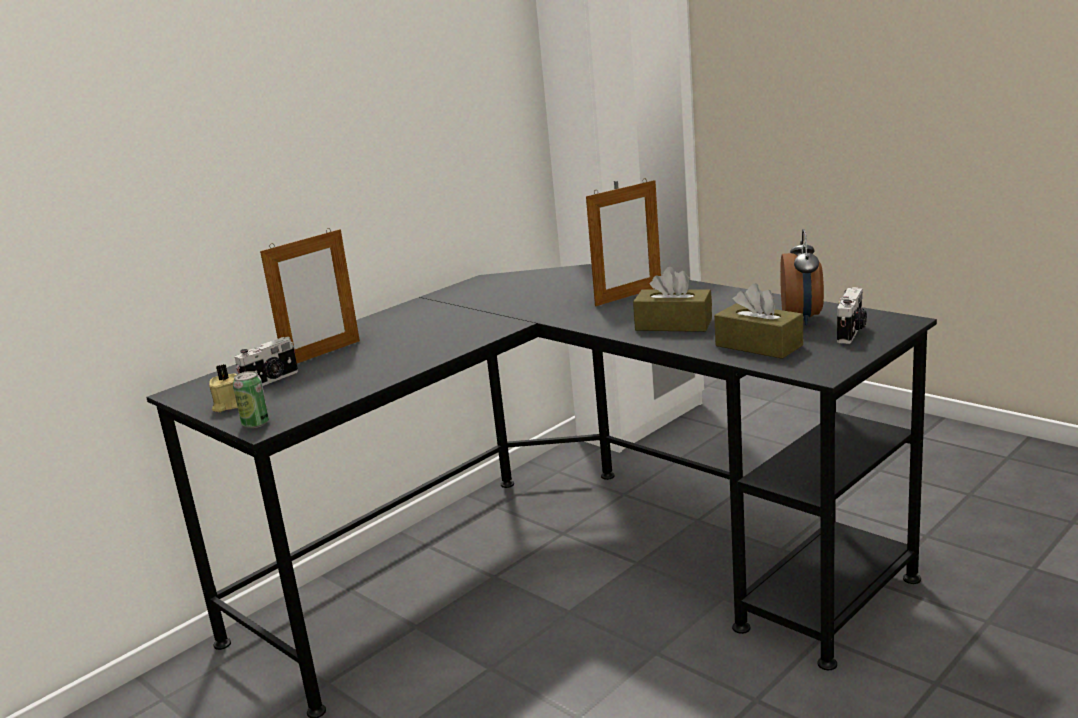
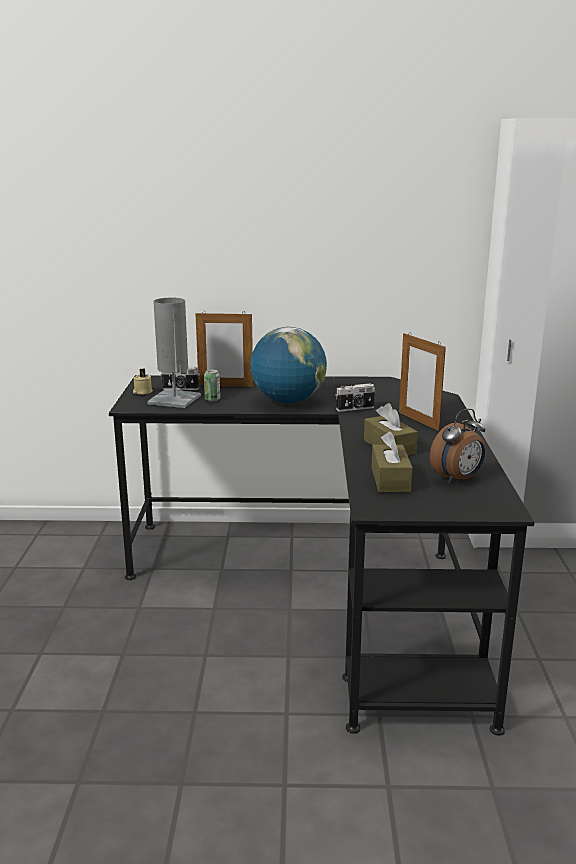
camera: 45 degrees right, 0 degrees up
(256, 423) = (129, 404): can -> can (212, 399)
(303, 392) = (174, 400): none -> grey table lamp
(450, 335) = (288, 402): none -> globe
(628, 296) = (418, 421): picture frame -> picture frame turned 45 degrees clockwise
(851, 332) = (458, 500): camera -> camera (355, 409)

